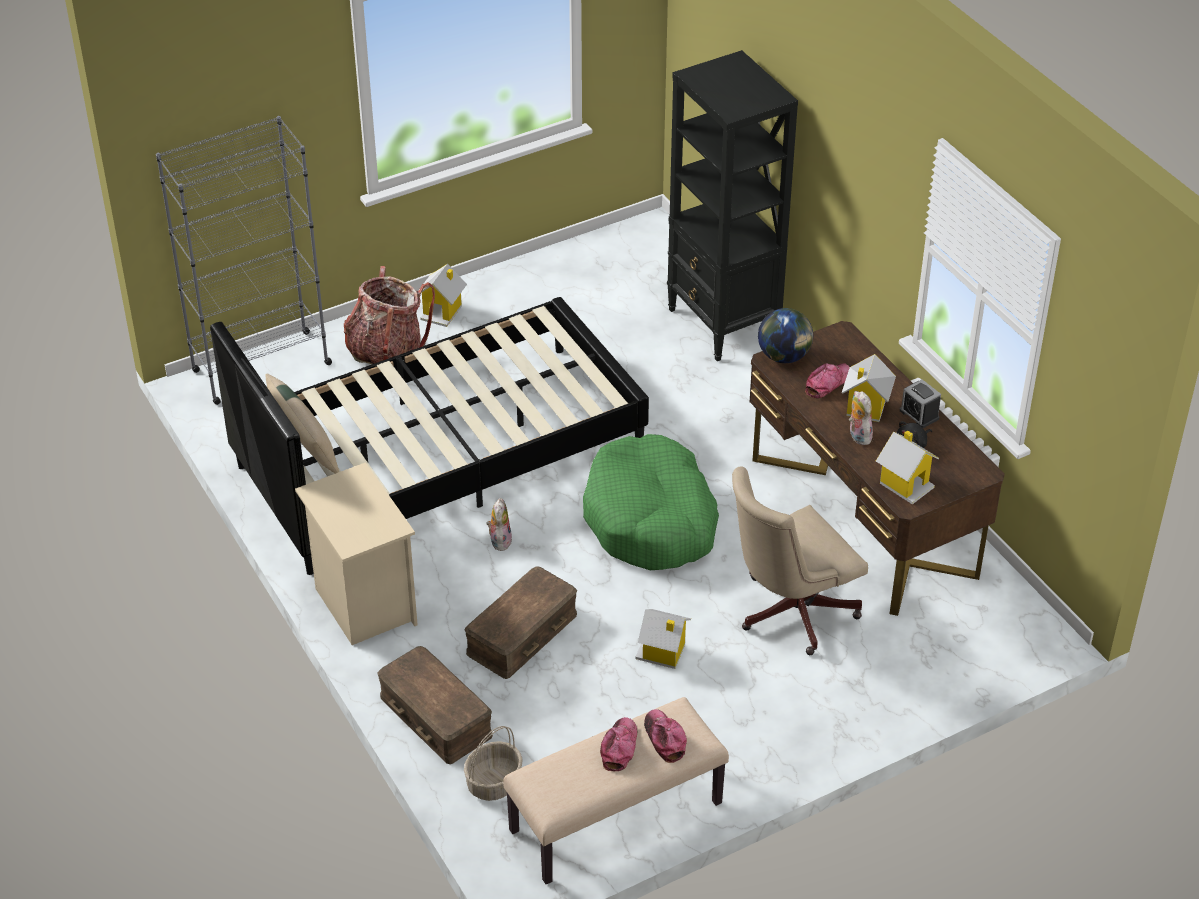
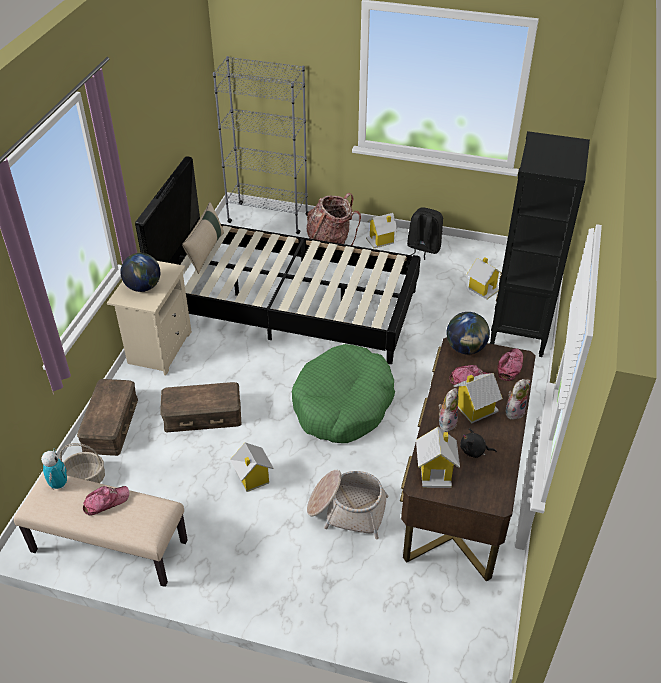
camera: 45 degrees right, 0 degrees up
(357, 515) = (143, 287): none -> globe
(499, 540) = (257, 362): plush toy -> plush toy (514, 411)
(504, 292) = (423, 248): none -> black backpack
(548, 770) = (59, 484): none -> toy robot
(629, 300) = (482, 288): none -> toy house
(664, 738) = (132, 516): cap -> cap (510, 366)
(789, 612) = (346, 510): beige office chair -> basket
(919, 414) = (504, 436): alarm clock -> none

